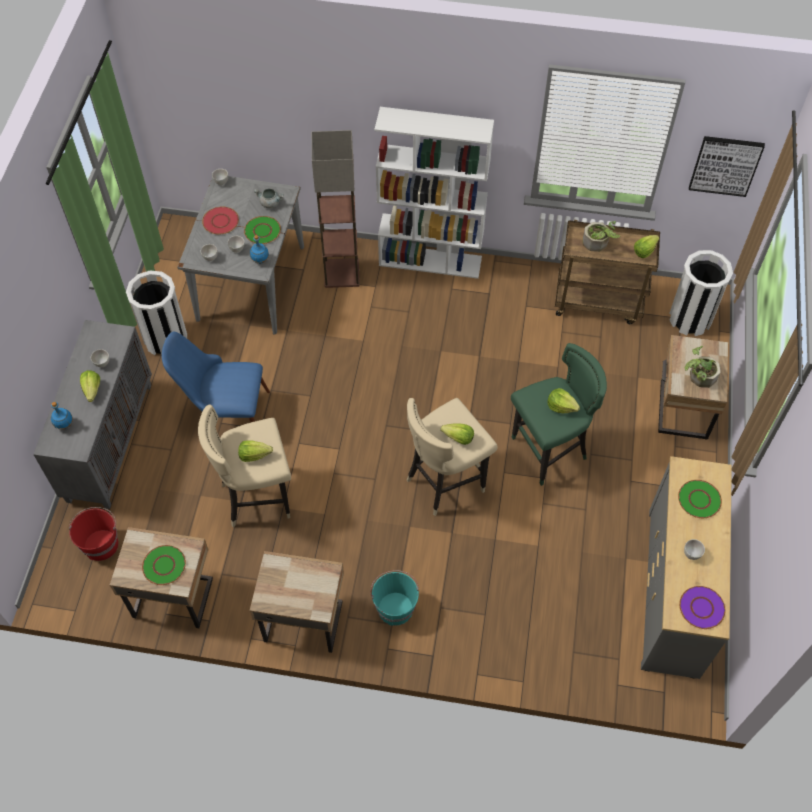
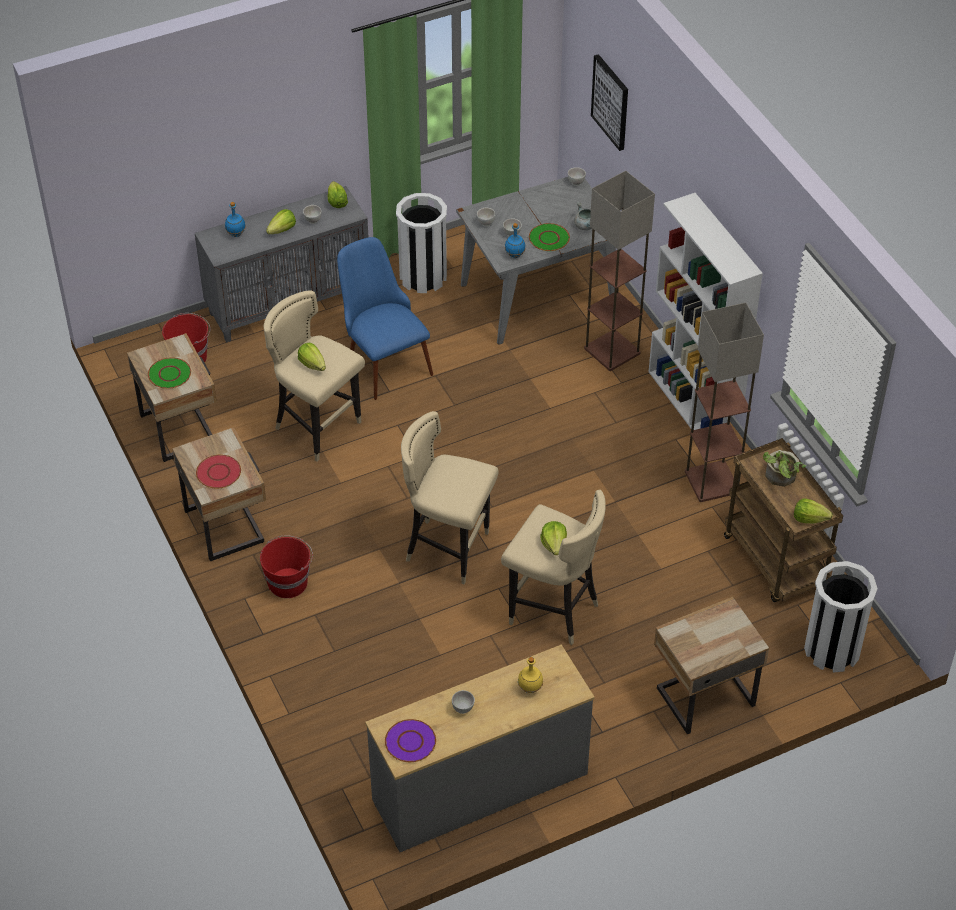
camera: 55 degrees right, 10 degrees down
(220, 221) = (532, 206): red plate -> red plate (219, 472)
(395, 607) = (288, 582): turquoise bucket -> red bucket
(458, 438) = (450, 488): lettuce -> lettuce (337, 202)
(505, 292) = (713, 482): none -> floor lamp
(548, 452) = (553, 611): green stool -> beige stool
(698, 377) = (700, 642): potted plant -> none
(699, 500) = (529, 688): green plate -> yellow bottle
(725, 165) = (917, 482): picture -> picture (611, 102)

